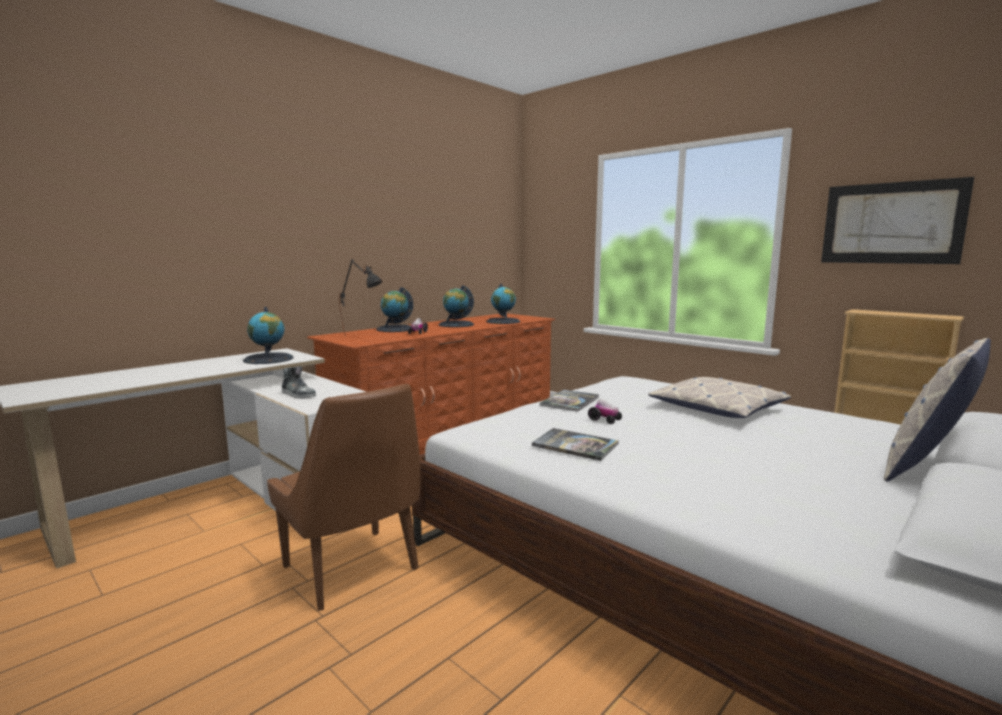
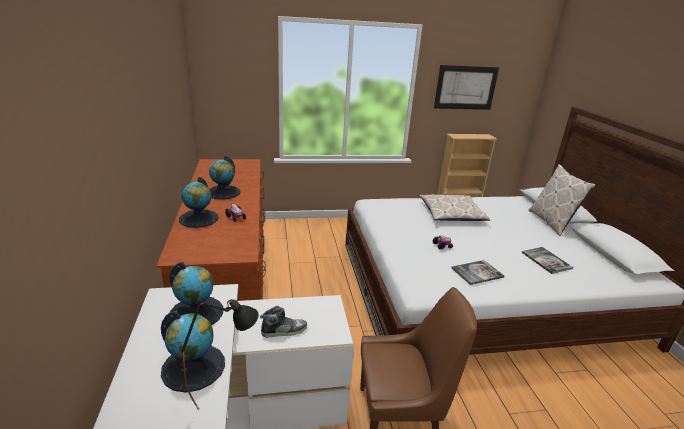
camera: 55 degrees left, 15 degrees up
(362, 337) = (214, 243): black table lamp -> black table lamp (223, 392)
(503, 321) = (242, 175): globe -> globe (193, 367)
(570, 401) = (399, 238): book -> book (546, 260)

